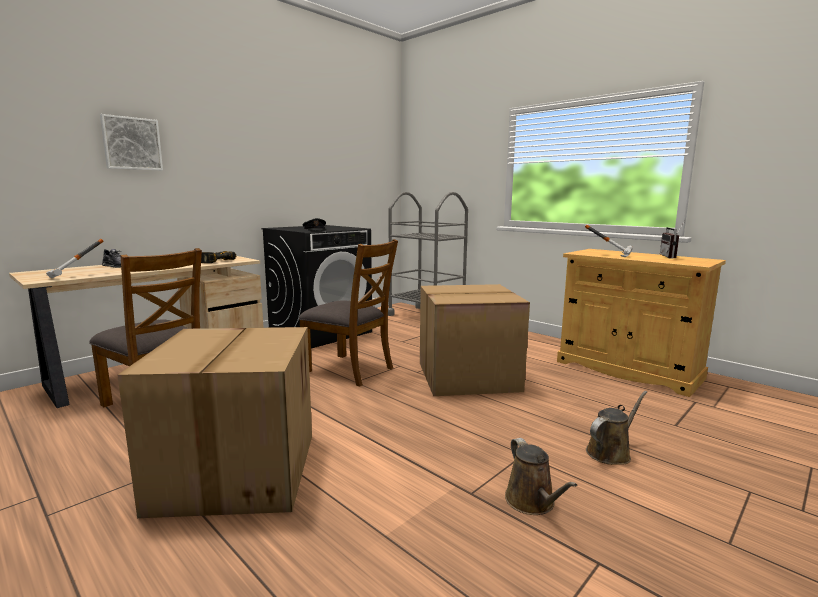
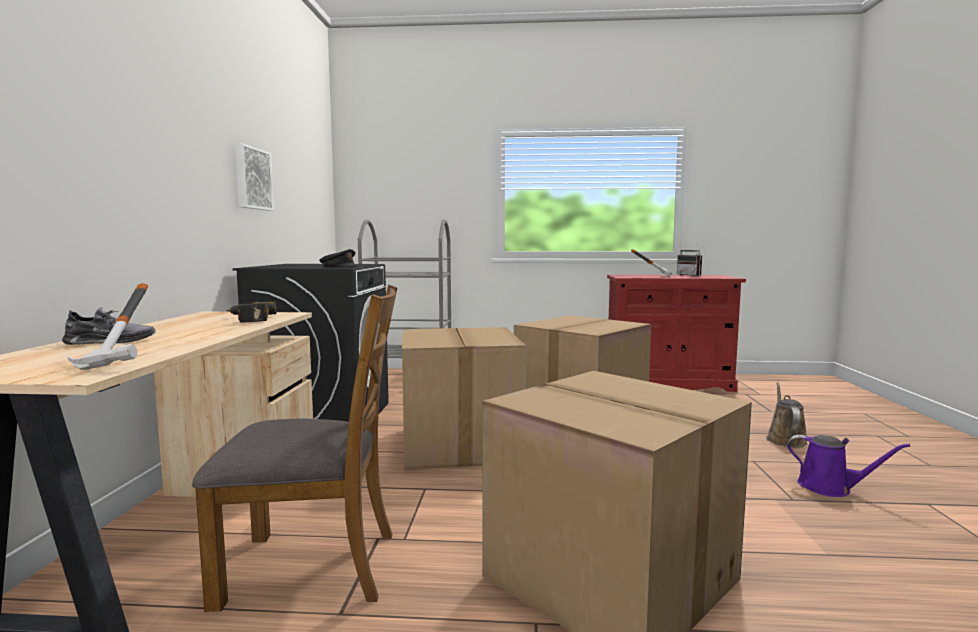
camera: 40 degrees left, 5 degrees down
(131, 143) = (82, 106): picture -> picture (252, 179)
(350, 369) = (462, 445): brown chair -> cardboard box
(532, 502) = (830, 488): brown watering can -> purple watering can
(627, 370) = (667, 383): beige cabinet -> red cabinet

